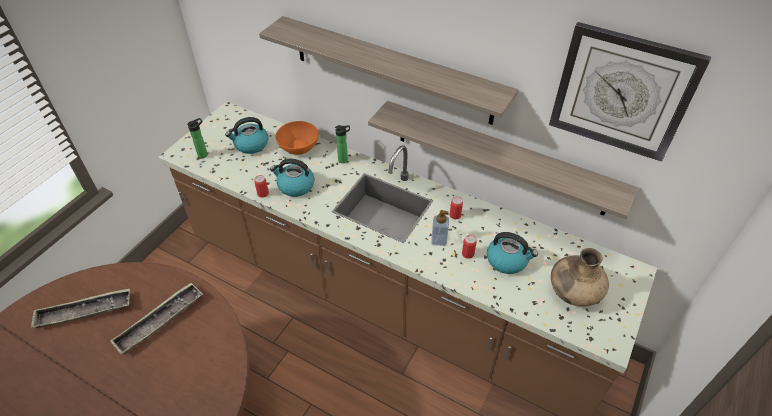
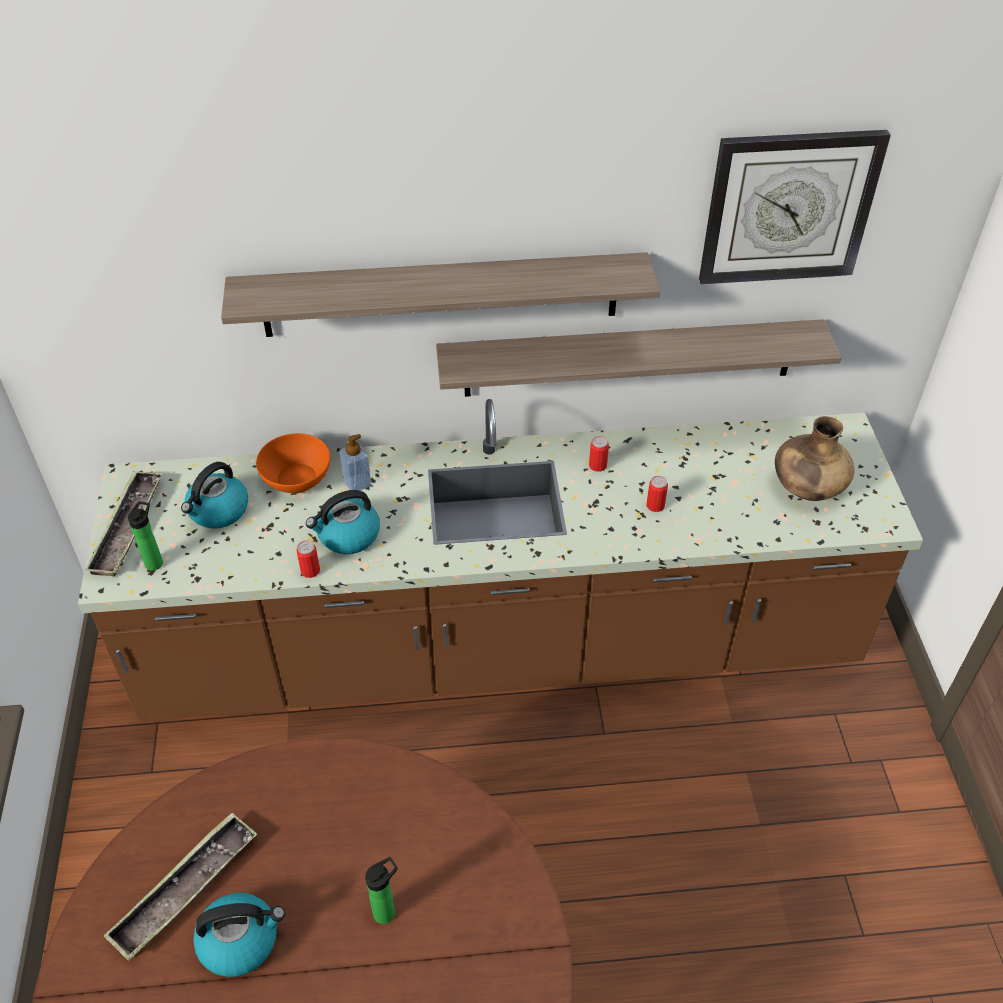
camera: 35 degrees left, 0 degrees up
(160, 321) = (319, 828): tray -> tray (127, 527)
(344, 160) = (383, 465): bottle -> bottle (387, 911)
(439, 240) = (606, 507): soap dispenser -> soap dispenser (357, 483)
(507, 260) = (706, 489): kettle -> kettle (240, 940)

